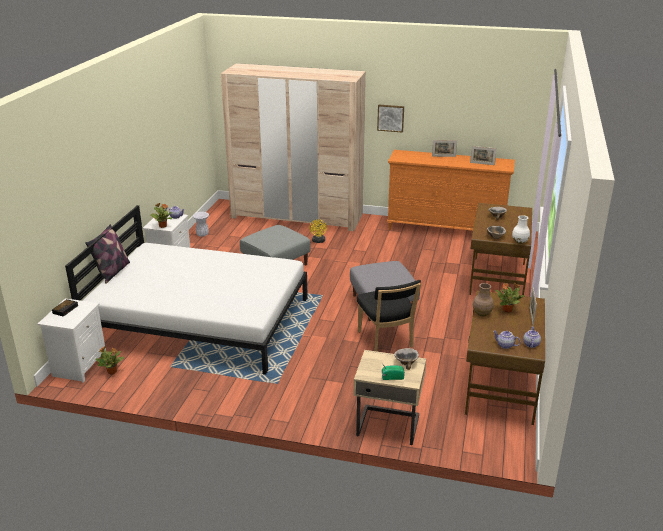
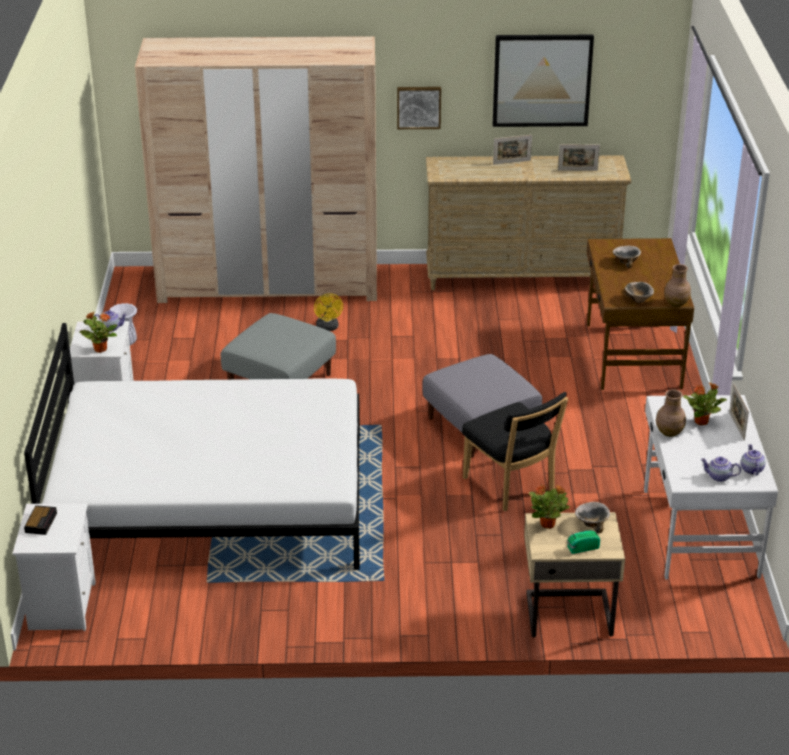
camera: 15 degrees left, 5 degrees up
(112, 272) = (61, 444): pillow -> none
(112, 372) = (121, 606): potted plant -> potted plant (548, 524)
(446, 229) = (522, 277): orange dresser -> beige dresser
(465, 106) = (542, 80): none -> picture
(500, 388) = (698, 533): brown desk -> white desk
(519, 241) = (675, 303): white vase -> brown vase

